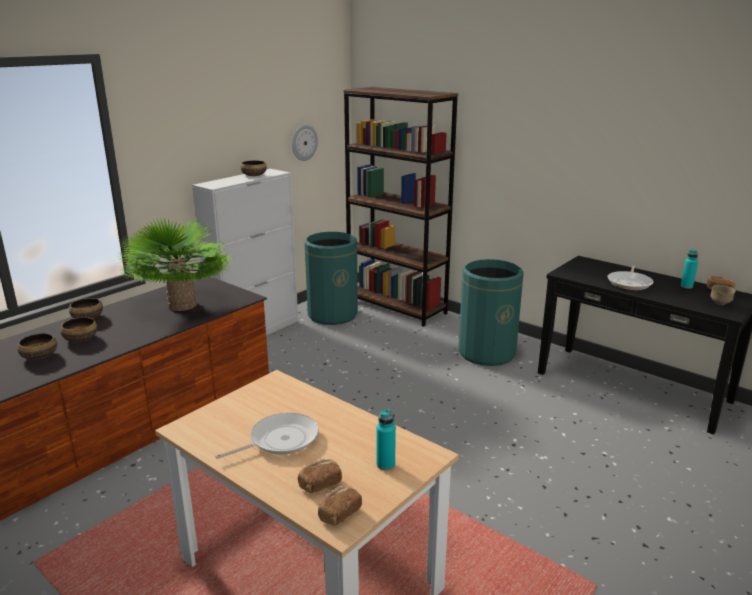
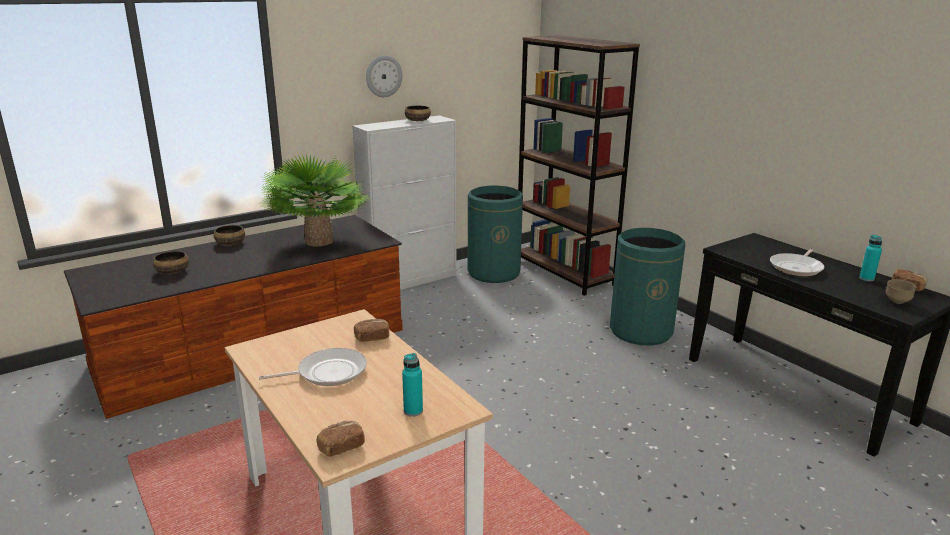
camera: 15 degrees right, 0 degrees up
(80, 338) = (214, 261): bowl -> none
(304, 142) = (480, 91): wall clock -> wall clock (383, 76)
(319, 484) = (340, 418): bread -> bread (372, 338)

